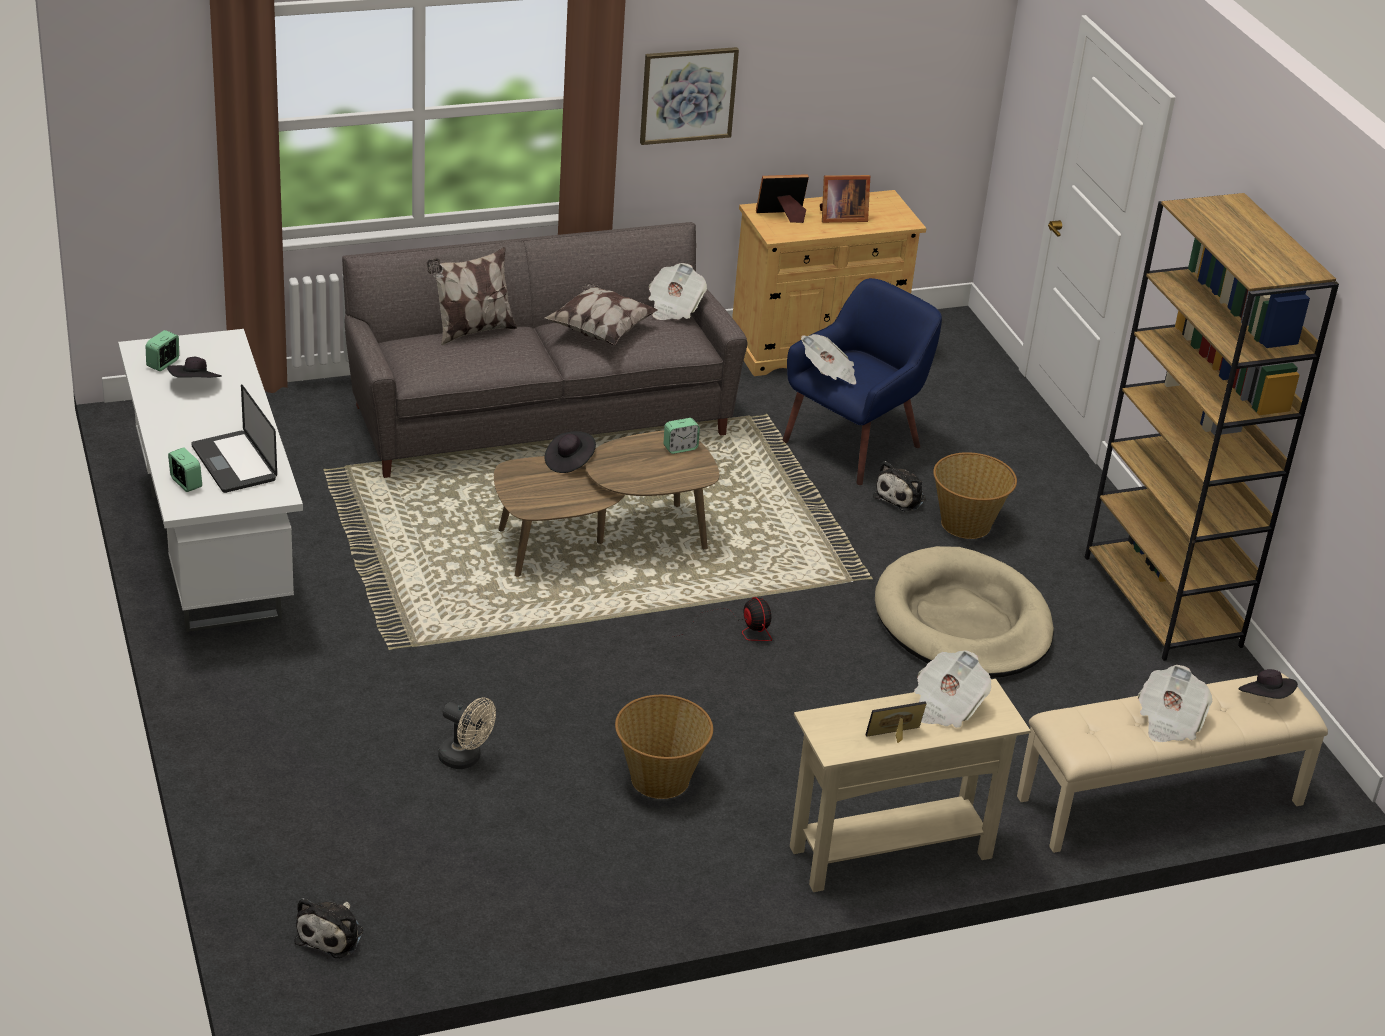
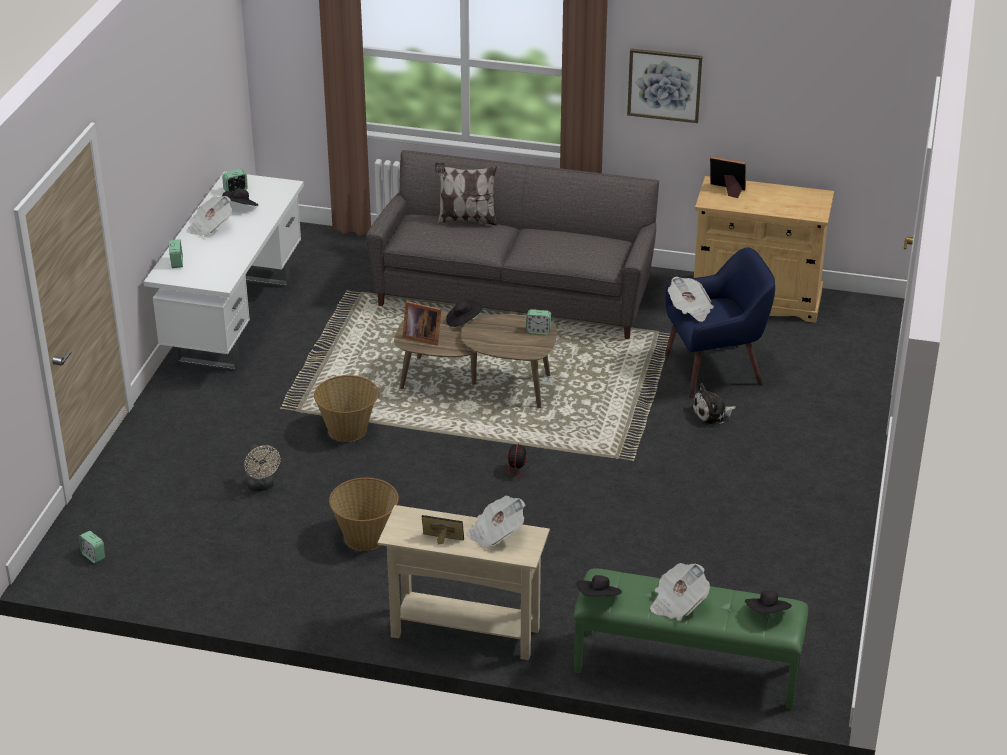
camera: 35 degrees right, 0 degrees up
(234, 463) = (215, 259): laptop -> none
(332, 934) = (93, 556): plush toy -> alarm clock
(600, 330) = (550, 240): pillow -> none
(674, 307) = (616, 237): newspaper -> newspaper (210, 227)
(840, 217) = (769, 200): picture frame -> picture frame (422, 336)
(963, 622) = (669, 508): beige dog bed -> none
(967, 524) = (741, 446): basket -> basket (348, 430)
(1084, 746) = (599, 598): none -> black hat
(1160, 802) = (686, 669): beige bench -> green bench
(1163, 602) = (835, 542): brown bookcase -> none

